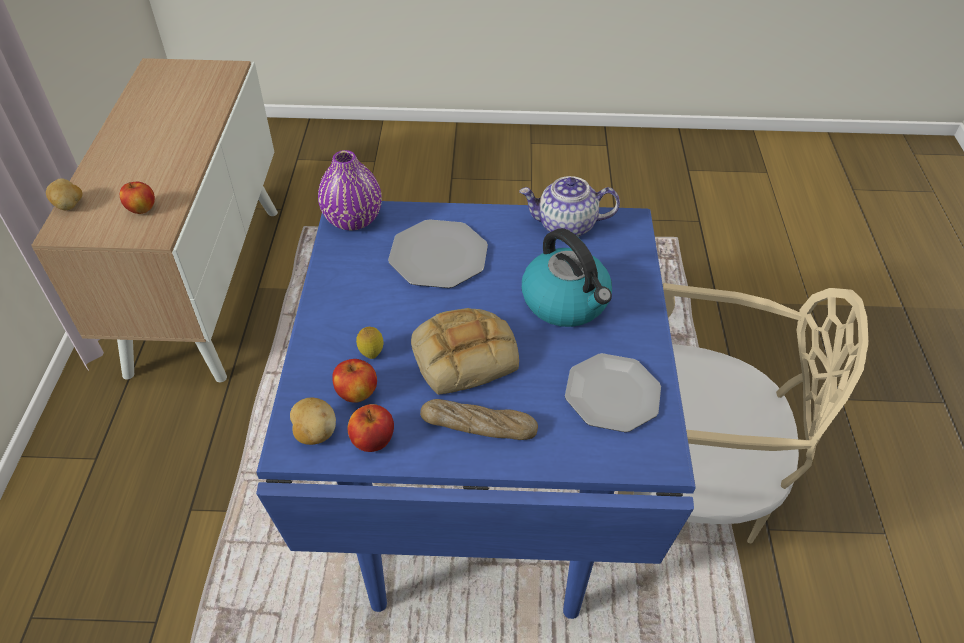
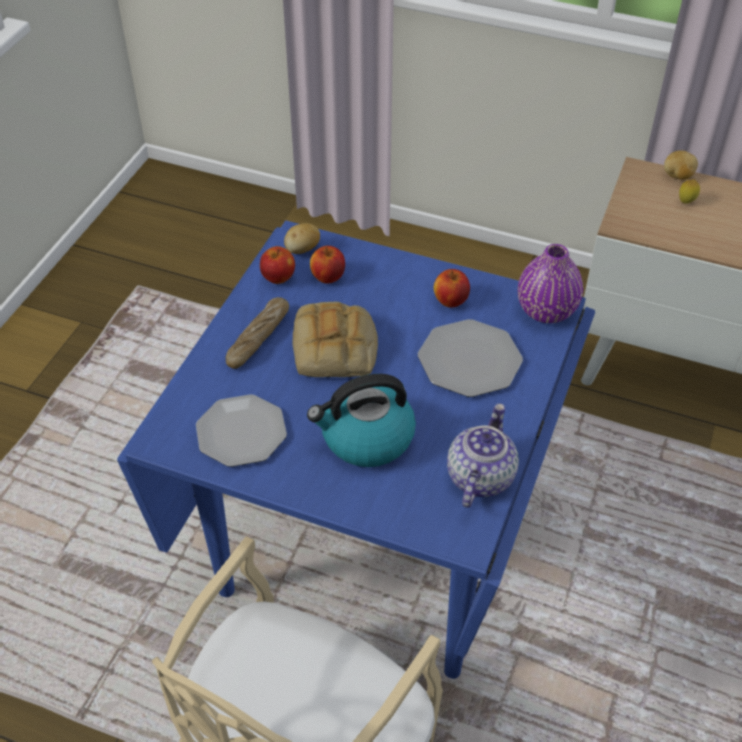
camera: 110 degrees right, 0 degrees up
(142, 209) = (662, 218): apple -> apple (450, 301)
(371, 354) = (364, 292): lemon -> lemon (686, 202)

